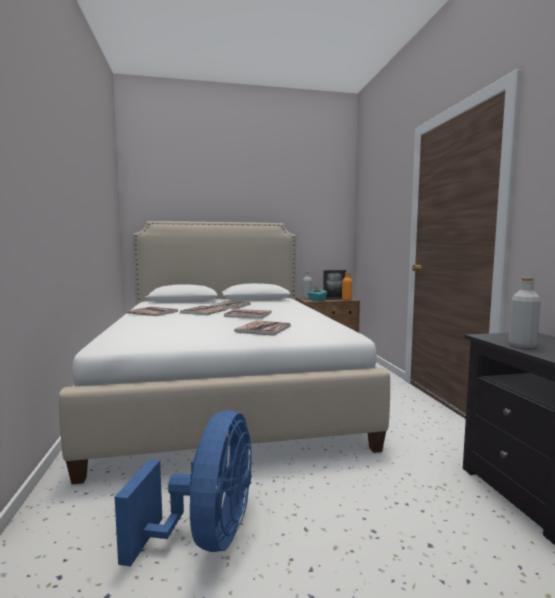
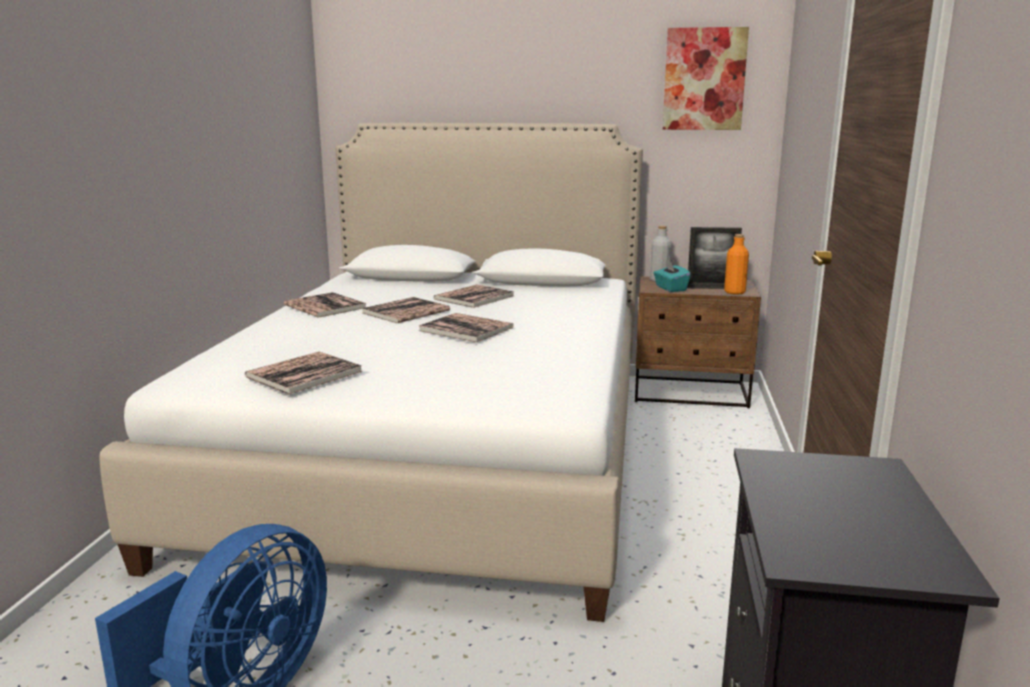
camera: 20 degrees right, 10 degrees up
(263, 329) = (442, 372): book -> book (304, 374)
(320, 204) = (704, 79): none -> picture
(522, 345) = (788, 498): grey bottle -> none

